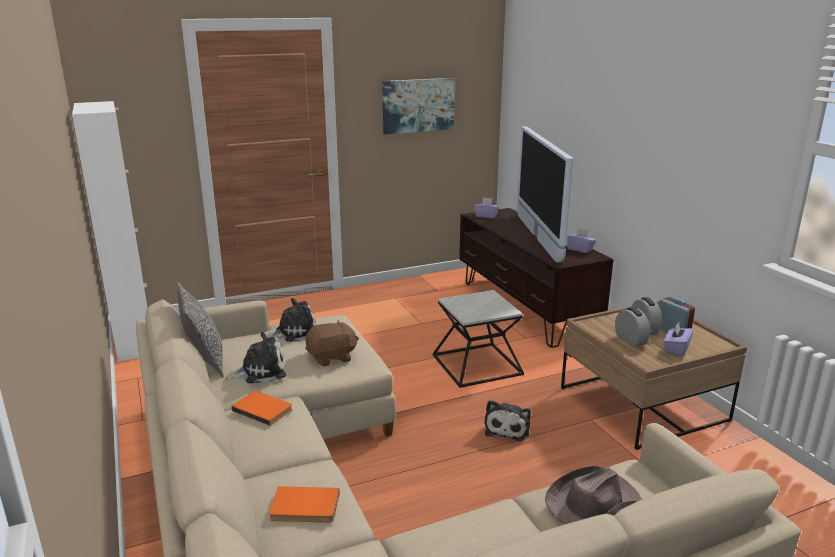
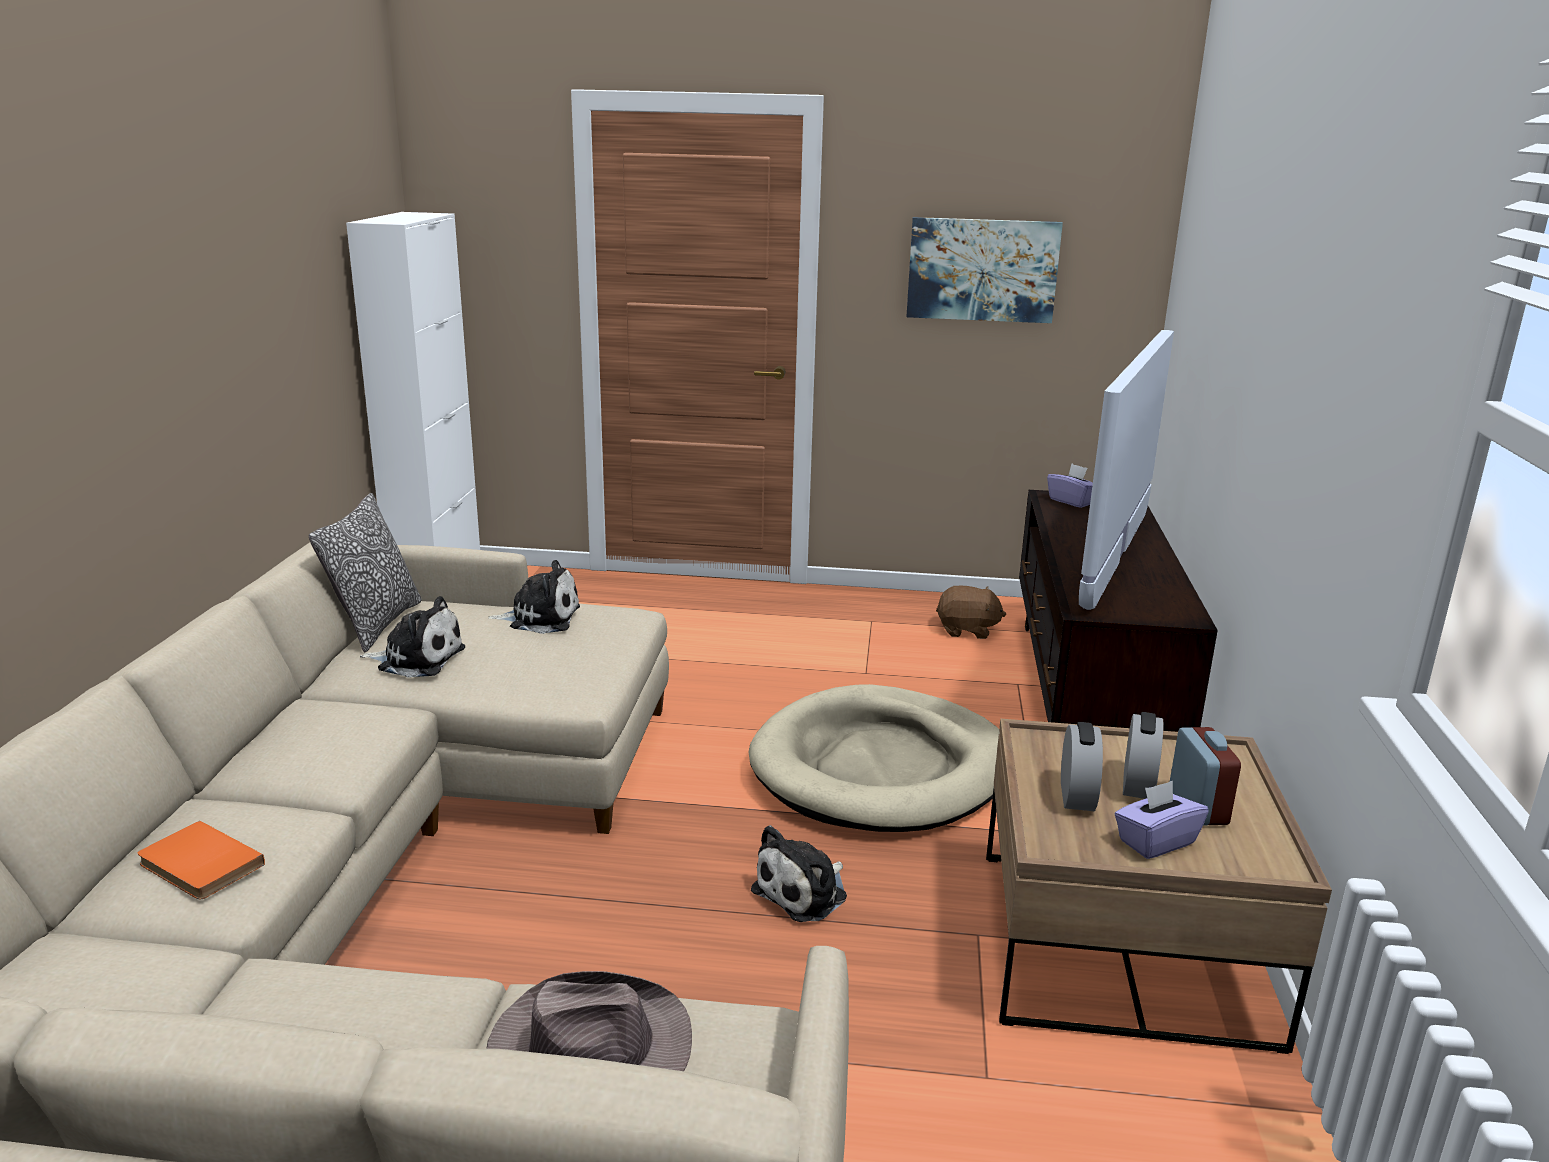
camera: 30 degrees right, 0 degrees up
(264, 409) = (348, 712): orange book -> none
(332, 358) = (541, 669): brown plush toy -> brown plush toy (967, 630)
(477, 364) = (881, 768): side table -> beige dog bed
(579, 249) = (1170, 596): purple tissue box -> none

